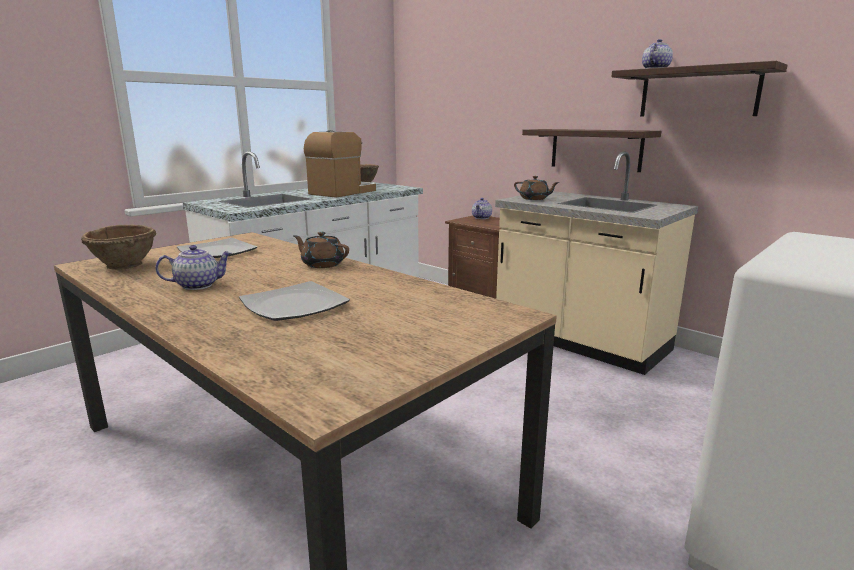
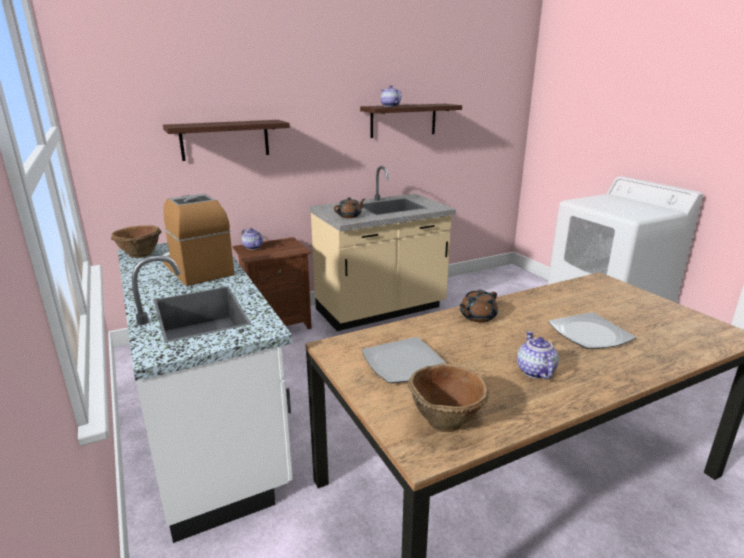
camera: 70 degrees left, 5 degrees up
(595, 149) = (341, 166): shelf -> shelf (225, 140)

